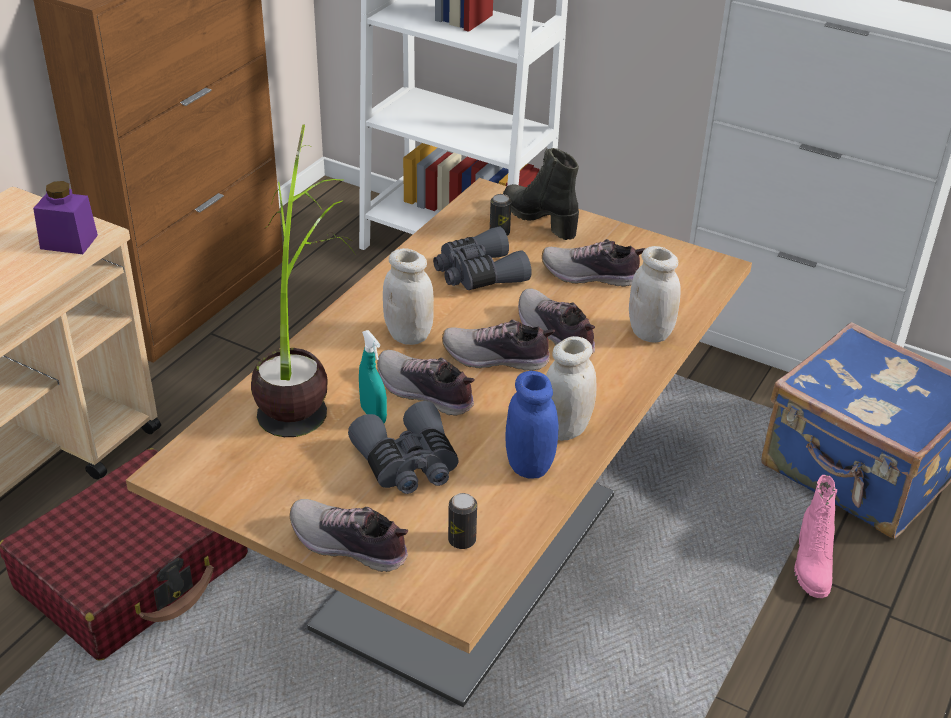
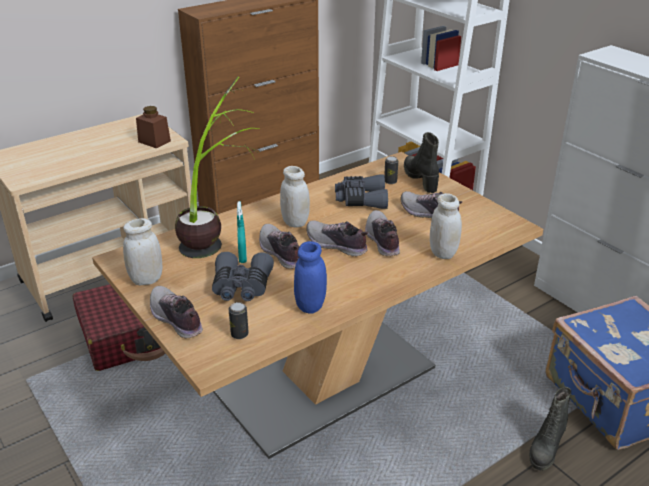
camera: 25 degrees right, 5 degrees down
(69, 242) = (154, 141): purple jar -> brown jar
(566, 429) = (348, 292): white jar -> white jar (146, 279)
(810, 565) = (545, 448): pink boot -> black boot

